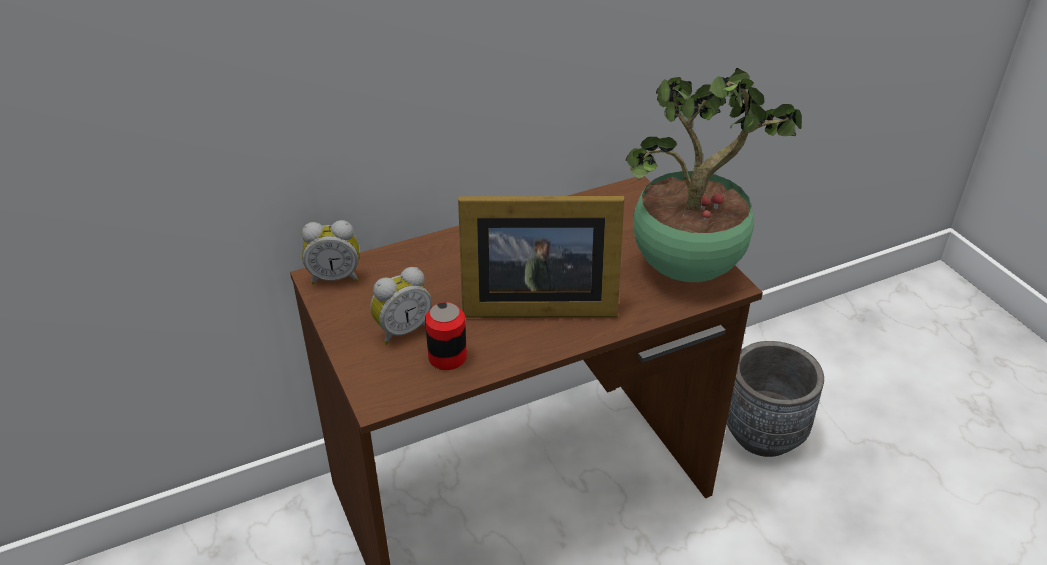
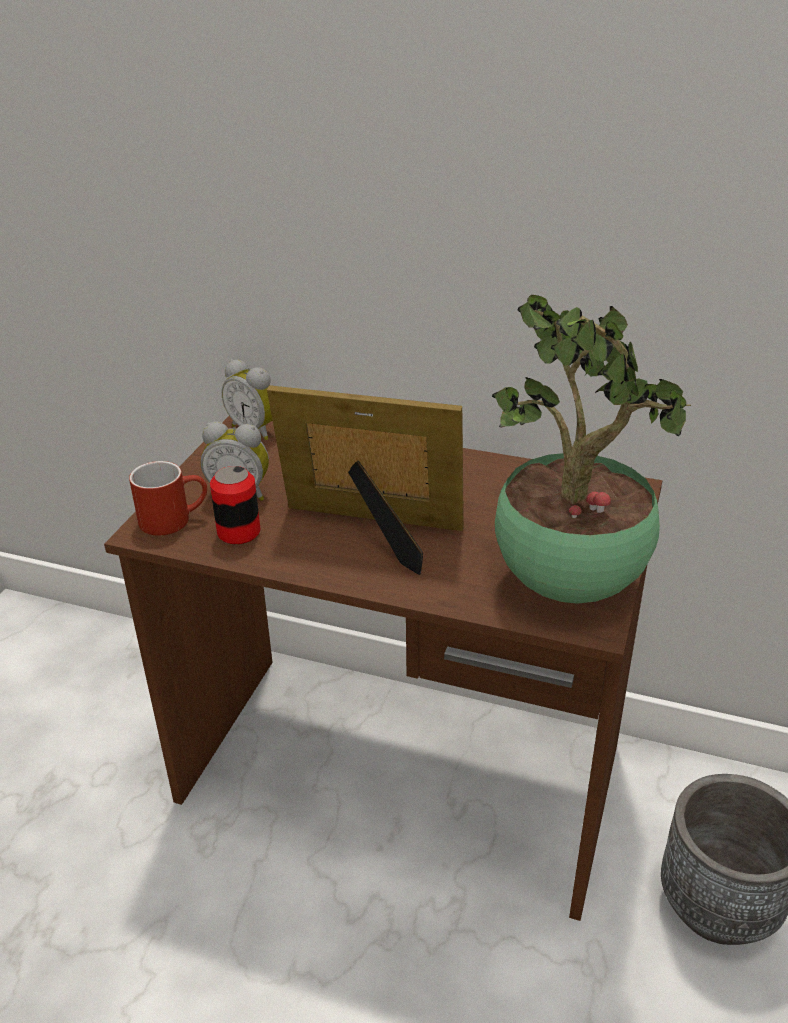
camera: 45 degrees right, 5 degrees down
(385, 377) = (174, 518): none -> red mug
(534, 302) = (374, 531): picture frame -> picture frame turned 150 degrees clockwise

